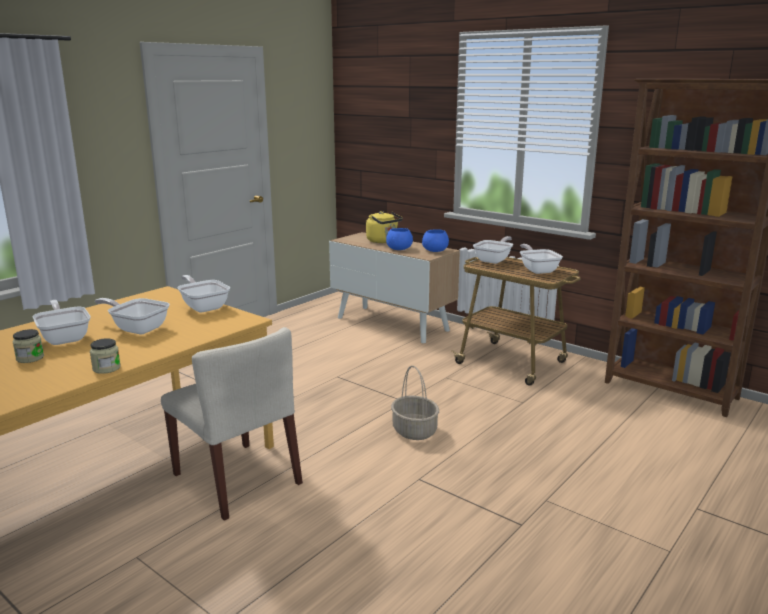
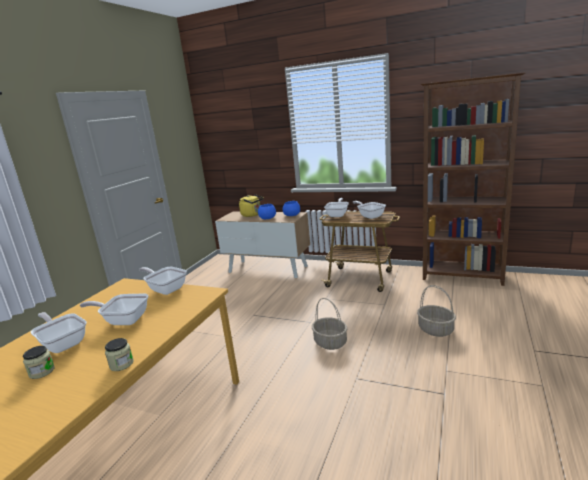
camera: 15 degrees left, 0 degrees up
(238, 479) = (227, 416): beige chair -> none
(572, 449) = (436, 330): none -> basket

